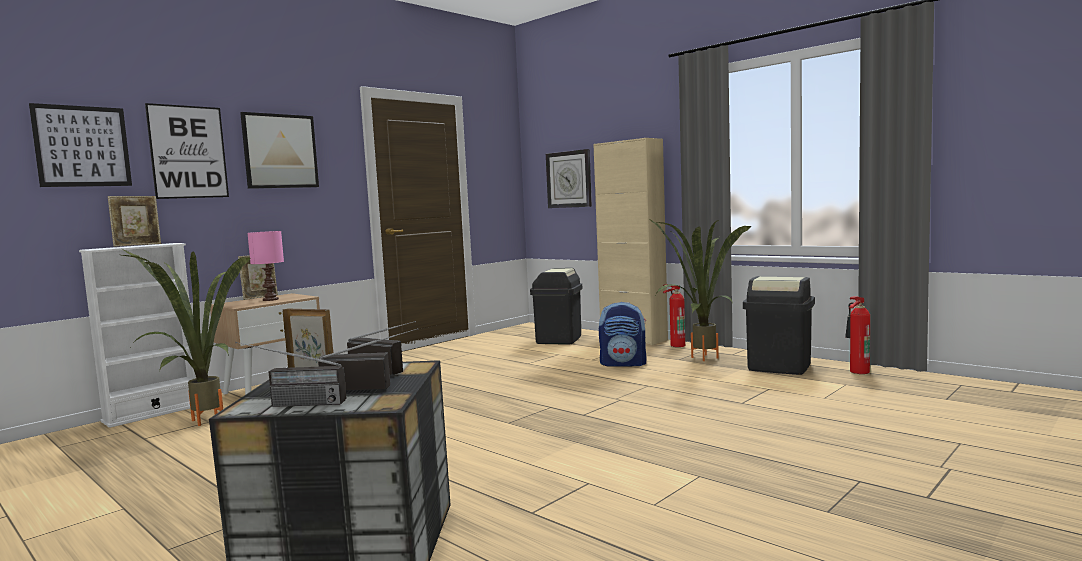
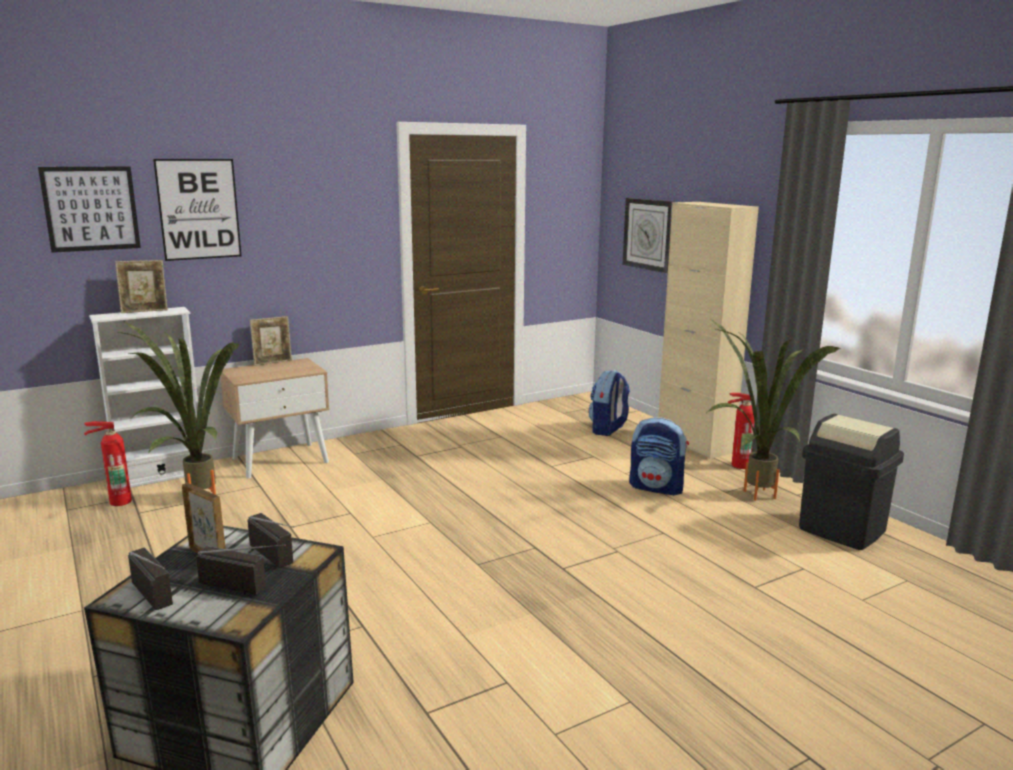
camera: 15 degrees right, 10 degrees up
(270, 300) = (278, 370): pink table lamp -> none
(280, 151) = (299, 203): picture -> none
(290, 404) = (160, 600): radio -> radio turned 150 degrees counterclockwise
(559, 339) = (608, 430): black trash can -> backpack
(857, 372) = (937, 559): fire extinguisher -> fire extinguisher (119, 501)

